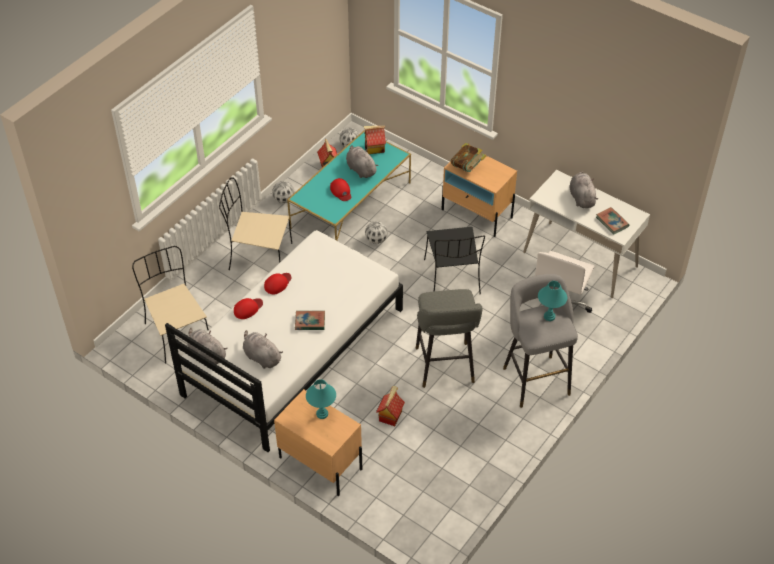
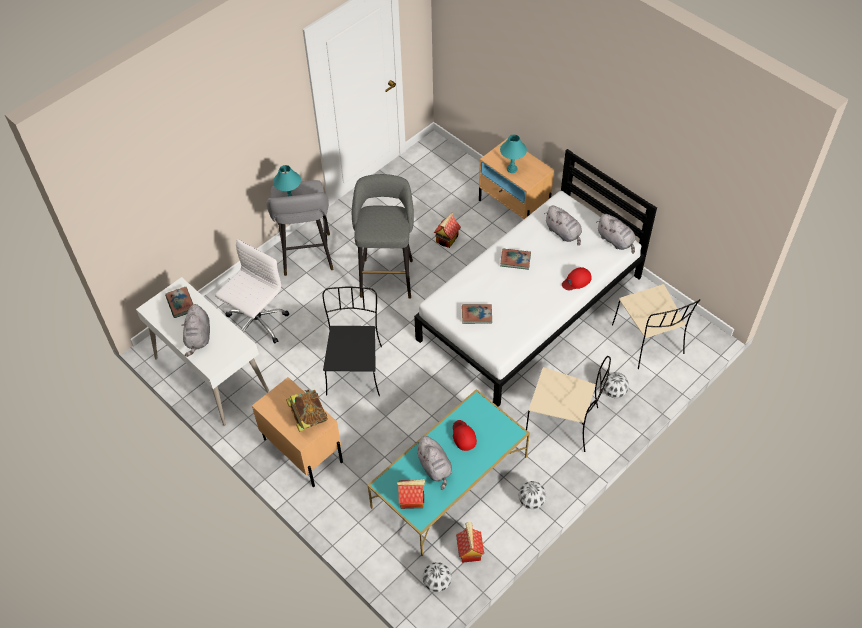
camera: 170 degrees left, 5 degrees up
(278, 284) = (545, 304): red cap -> none
(342, 268) = (476, 315): none -> book
(376, 240) = (428, 428): football -> football (614, 392)

